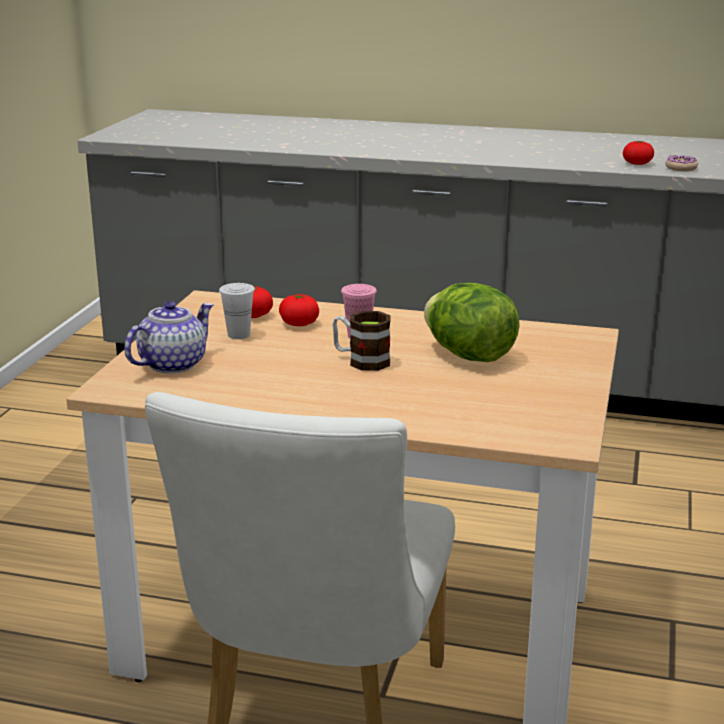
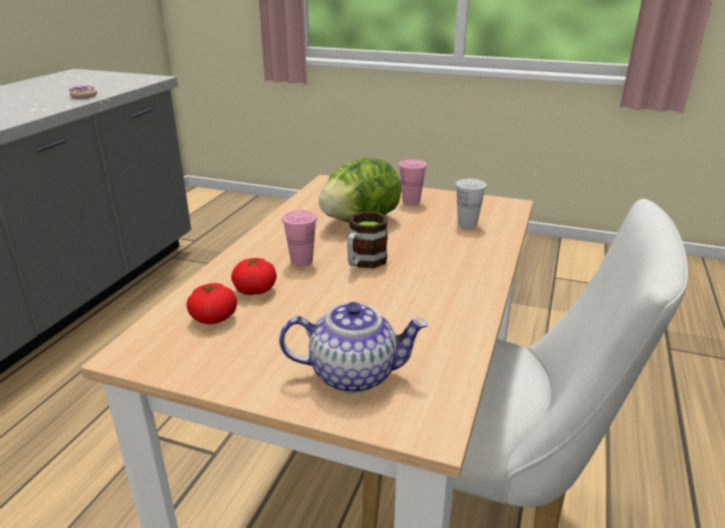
camera: 85 degrees left, 5 degrees up
(172, 364) = (354, 374): teapot -> teapot turned 135 degrees clockwise
(239, 335) = (273, 327): white cup -> white cup (467, 224)
(546, 380) = (411, 201): none -> pink cup
(637, 164) = (52, 103): tomato -> none

